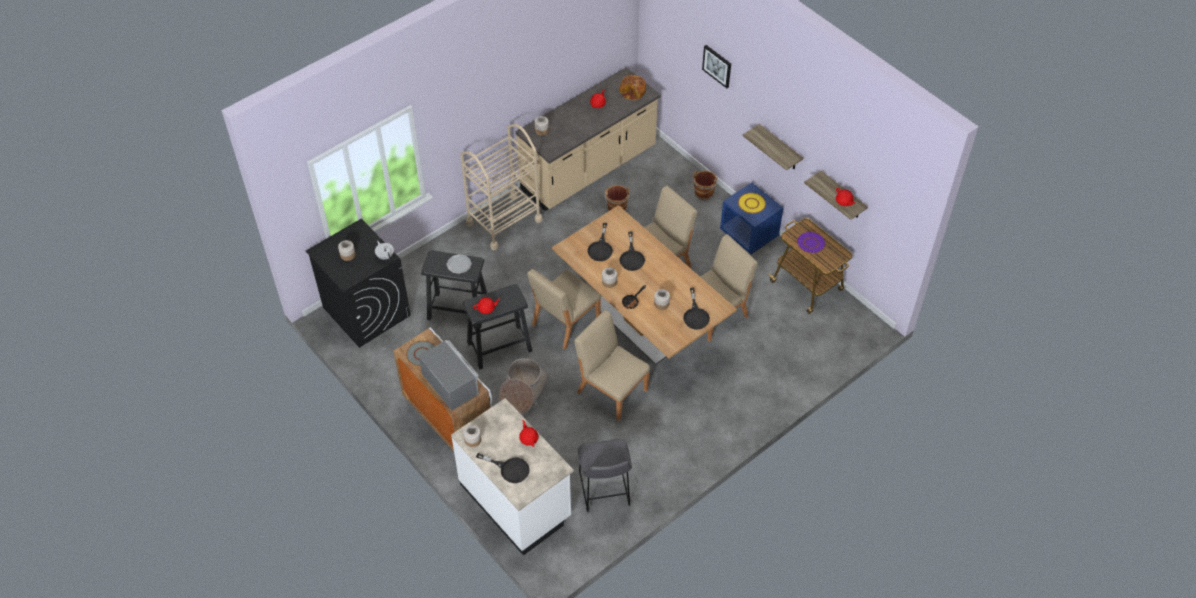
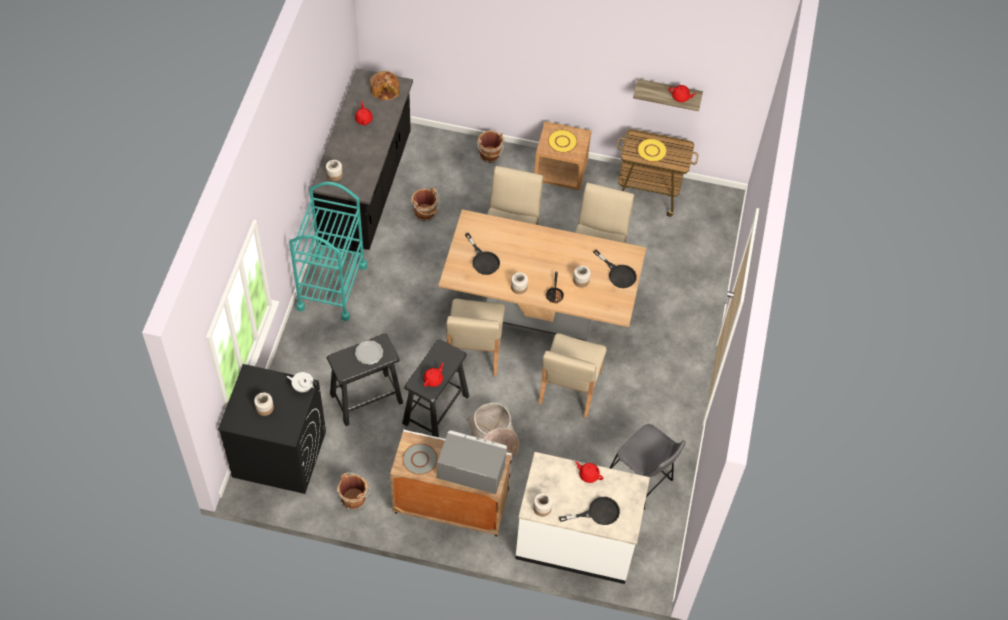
camera: 40 degrees left, 5 degrees up
(388, 371) = (354, 498): none -> brown bucket
(504, 221) = (332, 287): beige cart -> turquoise cart
(589, 170) = (367, 190): beige counter -> black counter
(612, 390) = (569, 387): beige chair -> beige chair turned 75 degrees counterclockwise
(632, 257) = (518, 252): black frying pan -> none
(717, 66) = (481, 24): picture -> none
(749, 234) = (561, 171): blue nightstand -> brown nightstand
(780, 148) = (579, 76): shelf -> none
(811, 243) = (652, 150): purple plate -> yellow plate

